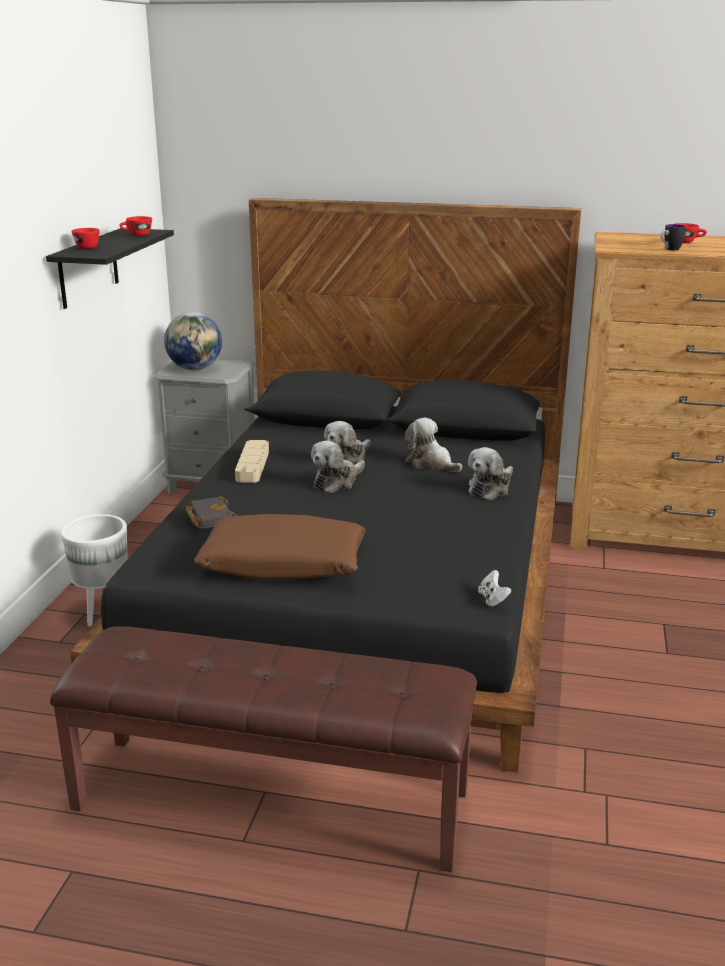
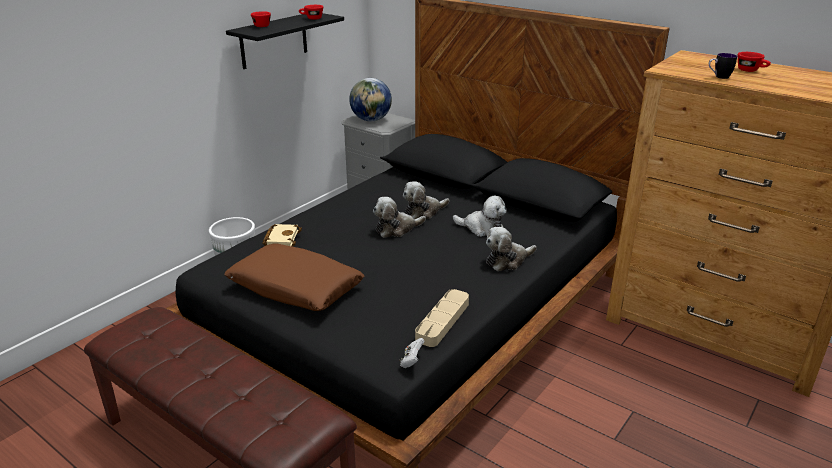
camera: 25 degrees right, 5 degrees up
(209, 517) = (281, 238): black book -> beige book
(252, 465) = (353, 203): beige tray -> beige tray (442, 321)
(431, 463) = (482, 228): plush toy -> plush toy turned 135 degrees clockwise

